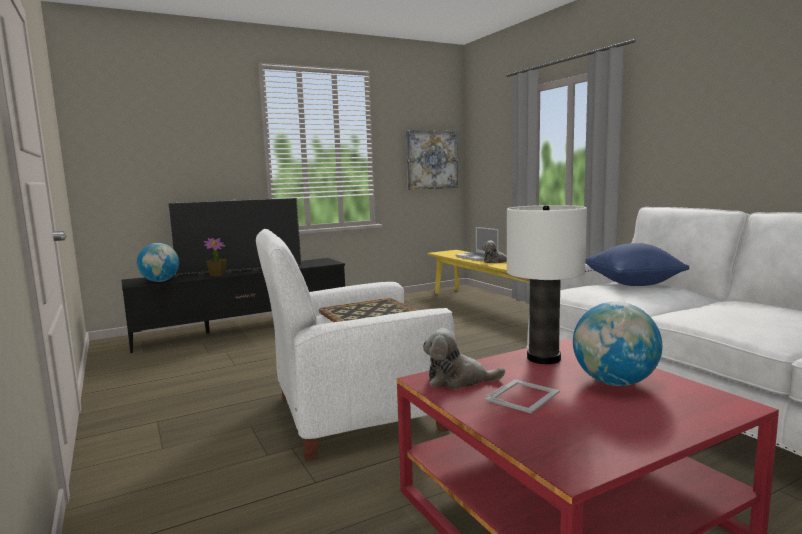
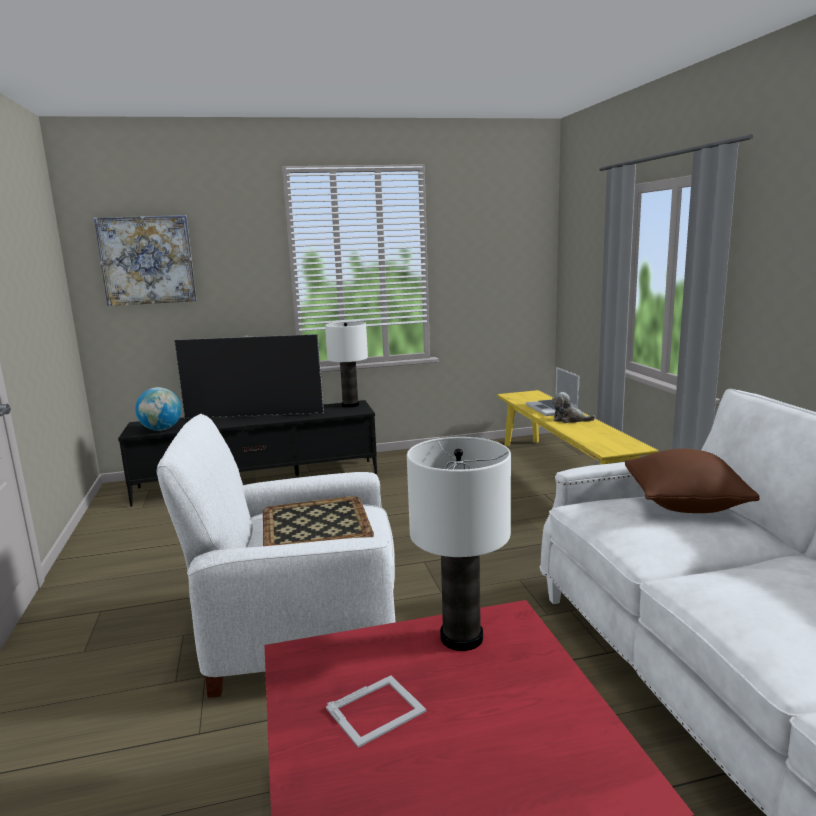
camera: 15 degrees right, 5 degrees up
(217, 274) = (225, 423): potted plant -> none
(318, 260) = (350, 405): none -> white table lamp
(431, 160) = (509, 275): picture -> picture (147, 260)
(458, 380) = (326, 663): plush toy -> none
(614, 383) = (511, 706): globe -> none
(632, 283) = (684, 505): blue pillow -> brown pillow

